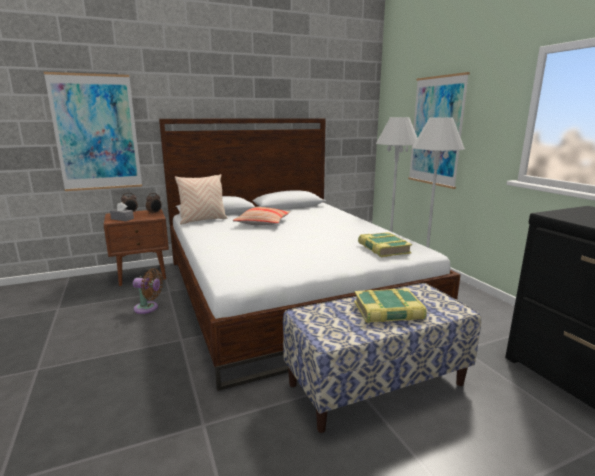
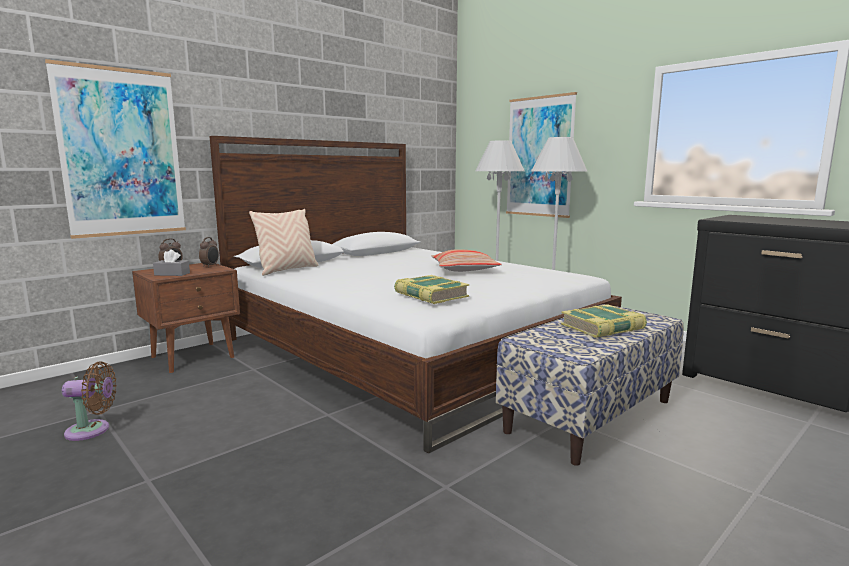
camera: 20 degrees left, 5 degrees down
(148, 308) = (244, 390): brown fan -> brown fan (92, 430)
(262, 223) = (369, 267): pillow -> pillow (464, 269)
(383, 249) = (541, 277): book -> book (430, 295)

